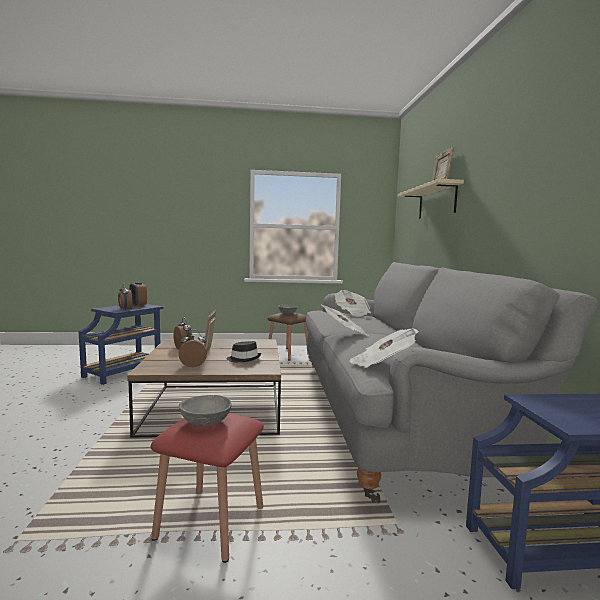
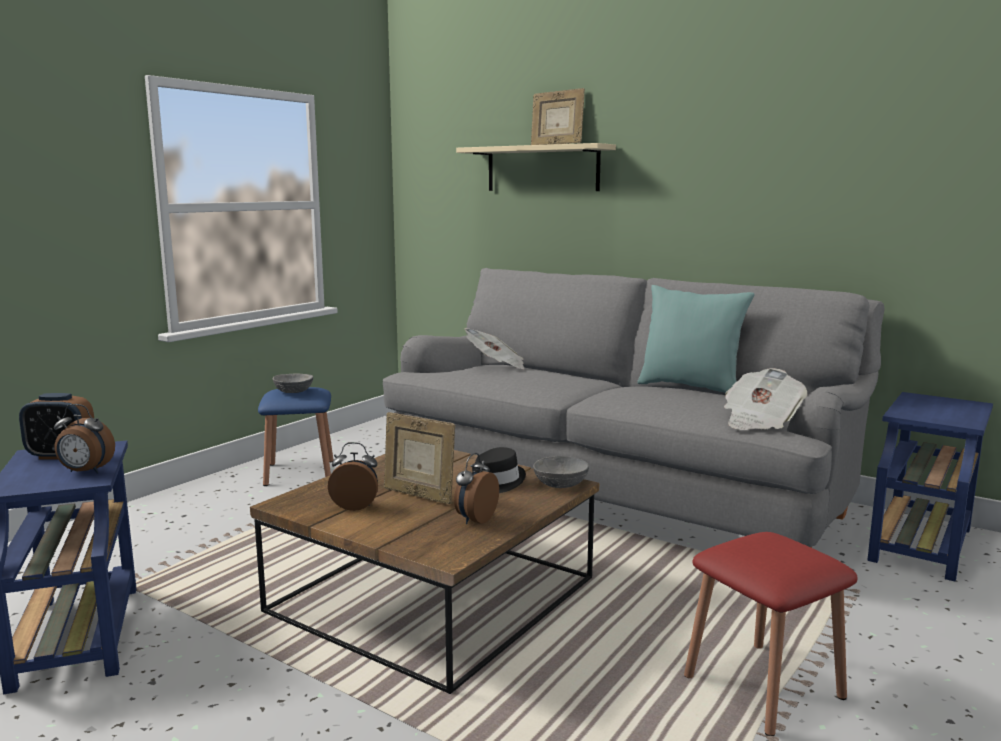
camera: 50 degrees left, 5 degrees up
(205, 421) = (774, 552): grey bowl -> grey bowl (561, 484)
(288, 354) = (299, 473): brown stool -> blue stool
(344, 333) = (612, 397): newspaper -> none
(416, 342) = (691, 387): none -> turquoise pillow

